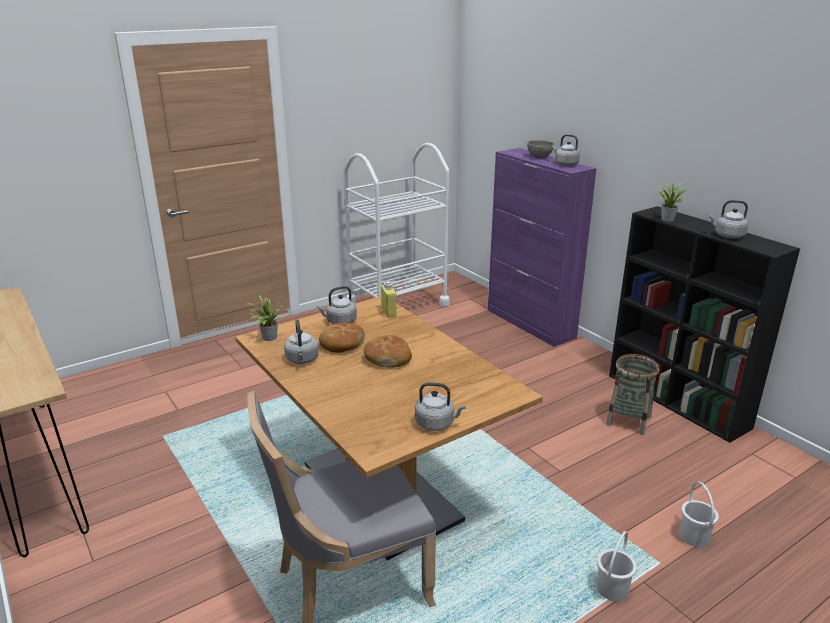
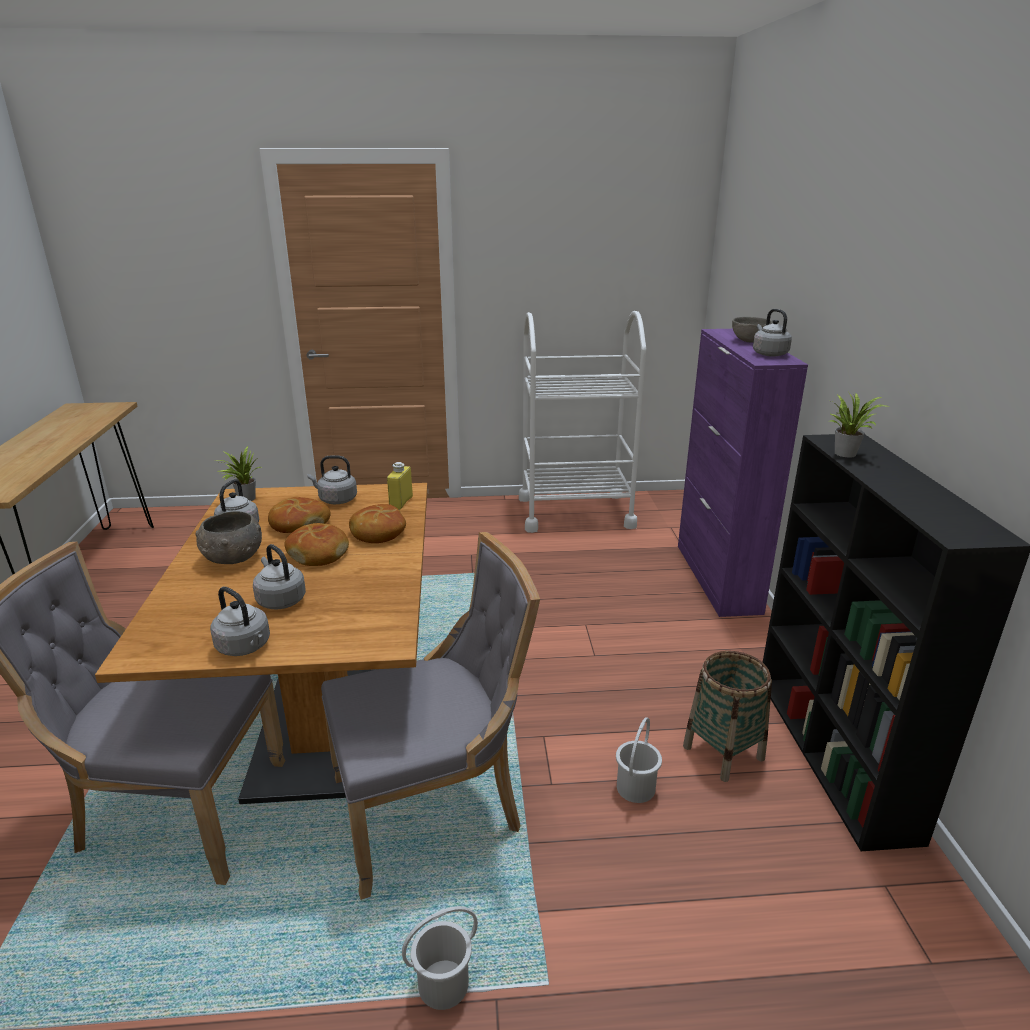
camera: 30 degrees right, 0 degrees up
(332, 378) = (232, 558): none -> grey bowl
(405, 335) = (378, 532): none -> bread
(511, 511) = (434, 809): none -> grey chair
(694, 536) = (645, 971): white bucket -> white bucket (636, 788)
(727, 235) = (912, 496): grey kettle -> grey kettle (280, 600)

